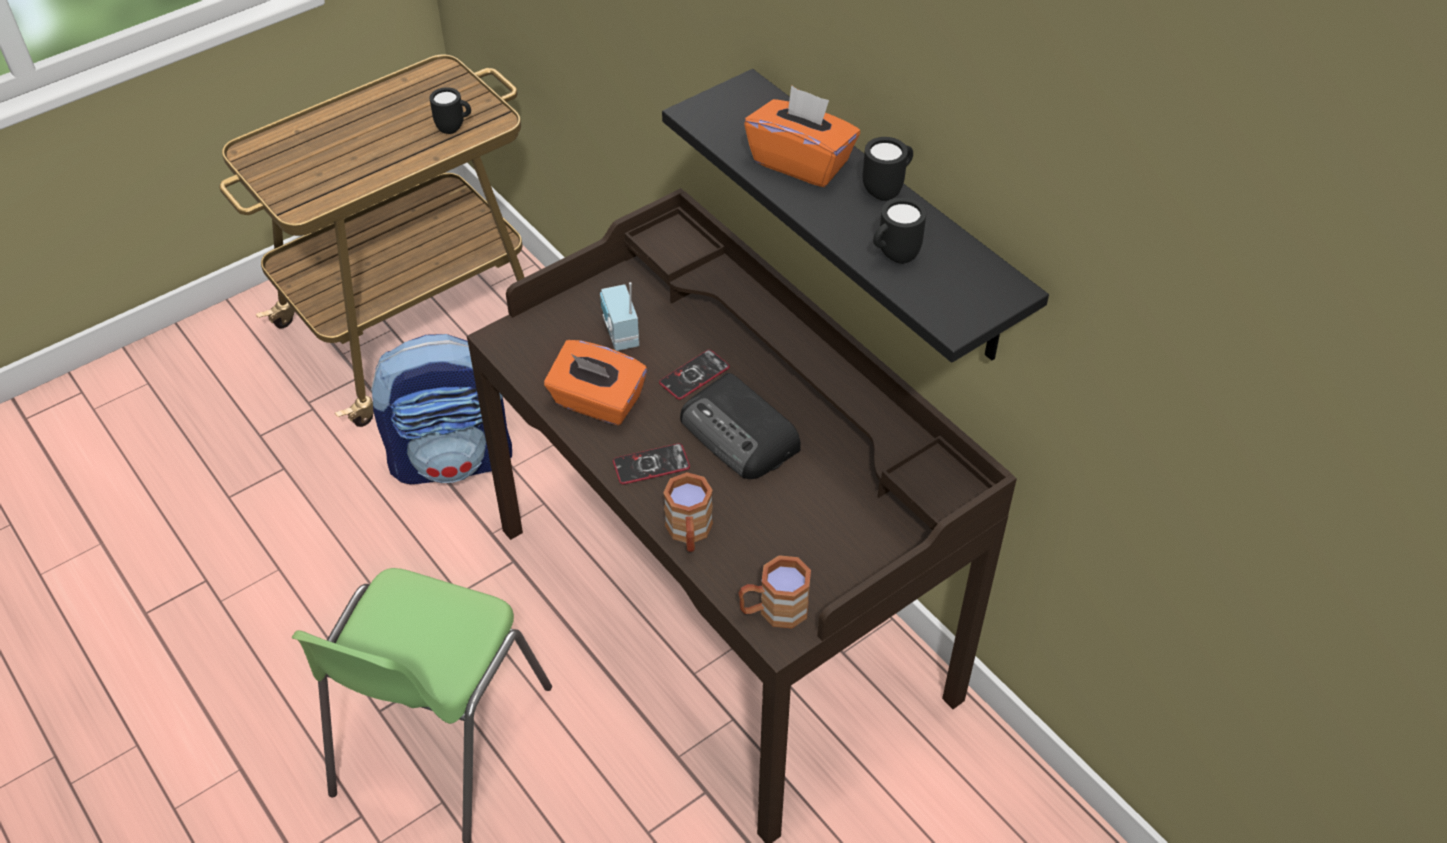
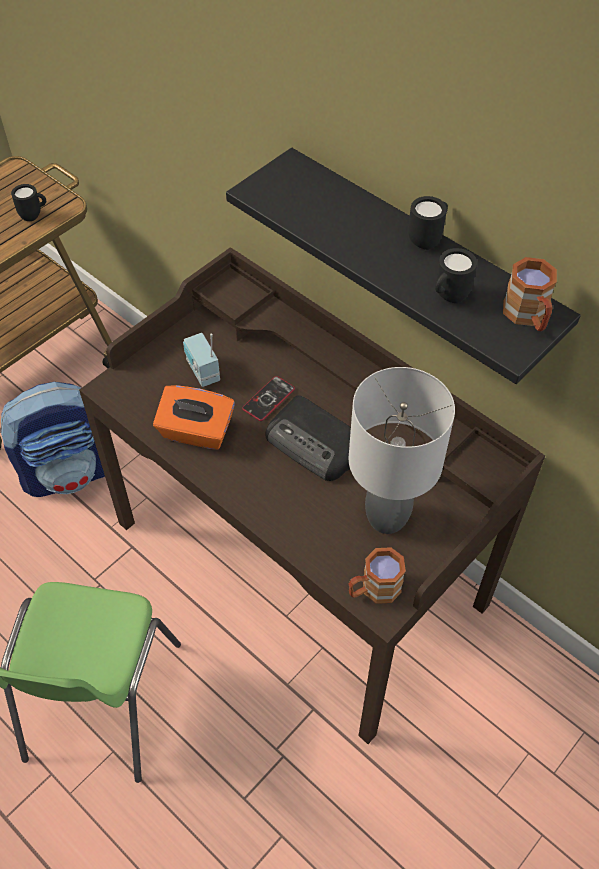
camera: 10 degrees left, 5 degrees up
(651, 465) = (250, 479): phone -> none
(689, 533) = (293, 533): brown mug -> brown mug (528, 317)
(801, 162) = (351, 224): orange tissue box -> none
(807, 532) = (385, 519): none -> grey table lamp

